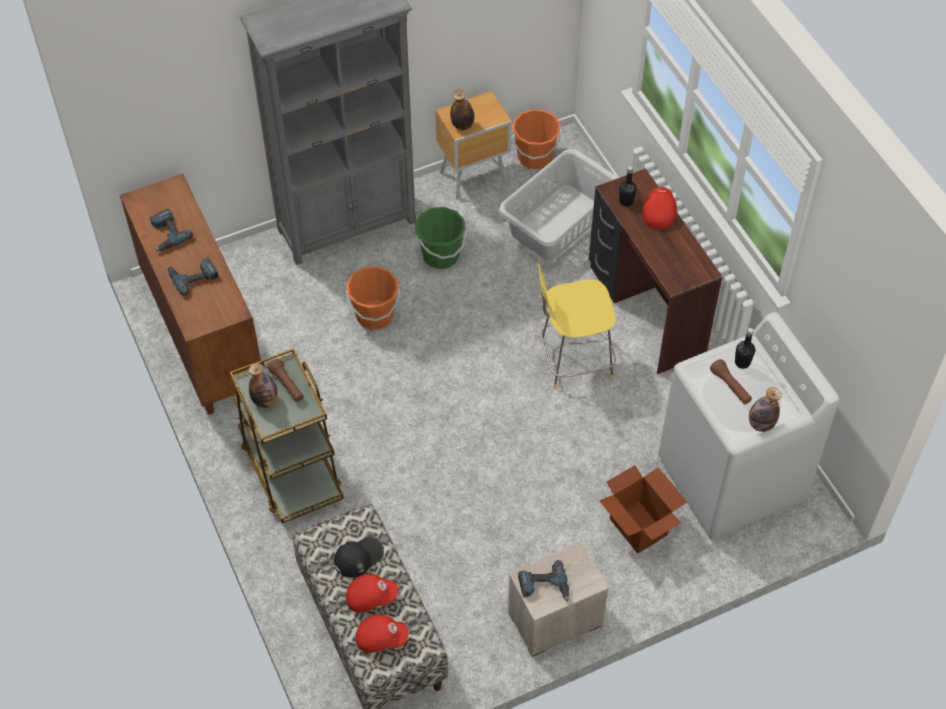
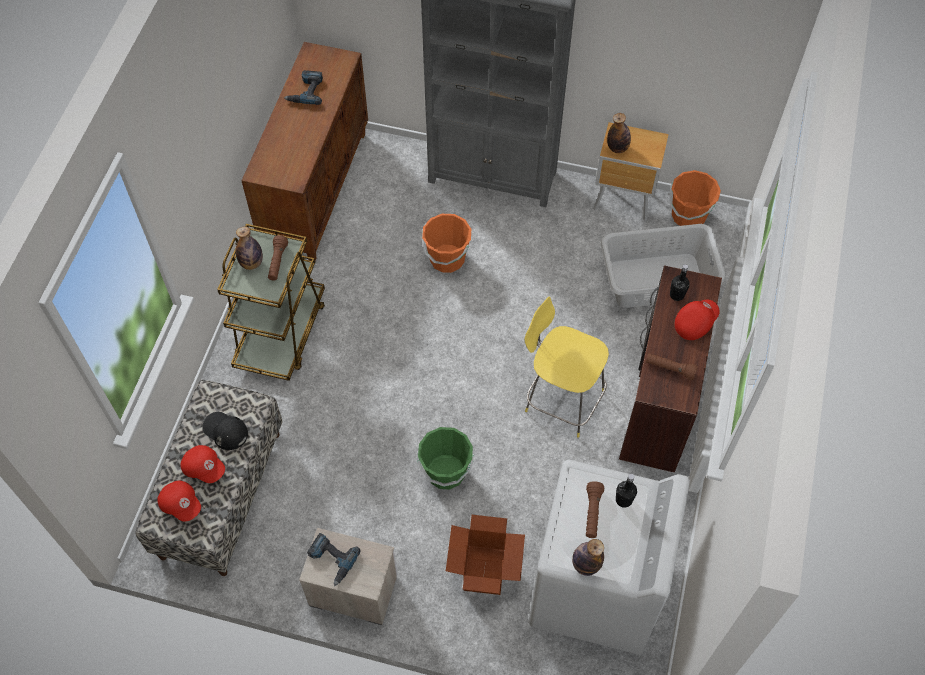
camera: 40 degrees right, 5 degrees up
(193, 276) = (293, 134): power drill -> none
(358, 557) = (225, 431): black cap -> black cap turned 150 degrees counterclockwise
(441, 255) = (539, 246): green bucket -> green bucket (445, 472)
(673, 257) = (669, 369): none -> brown flashlight

